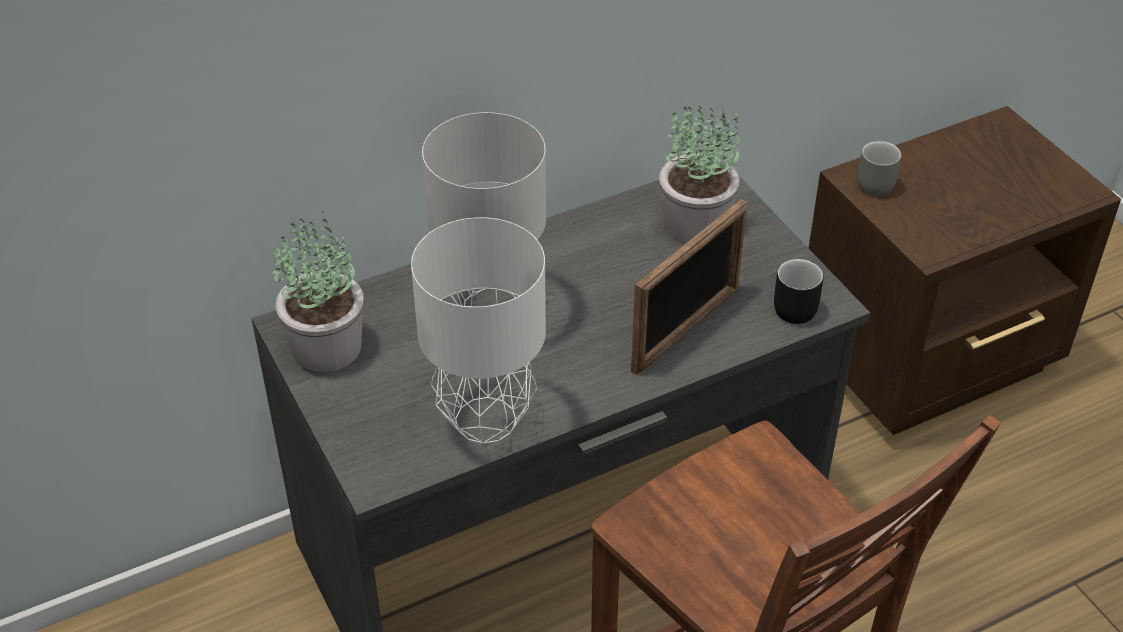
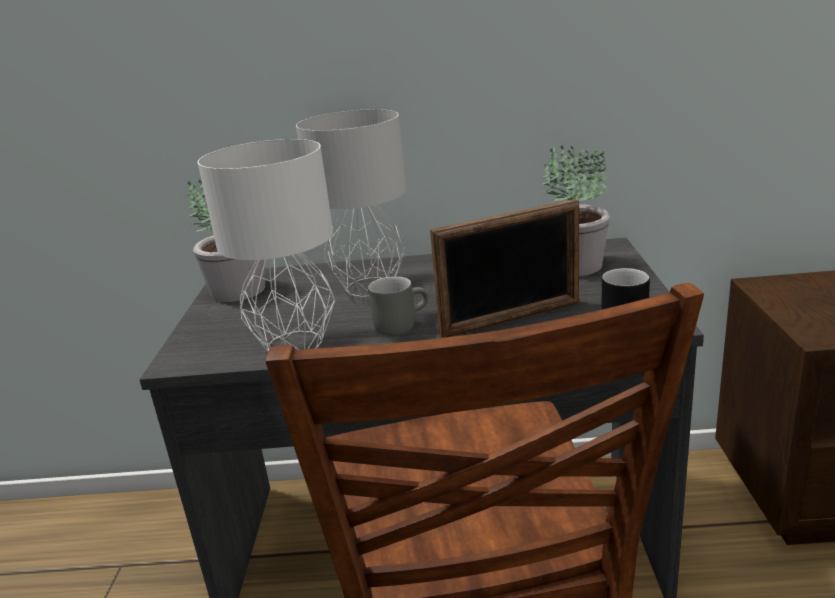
camera: 30 degrees right, 20 degrees down
(875, 182) = (781, 289): grey mug -> grey mug (399, 324)

